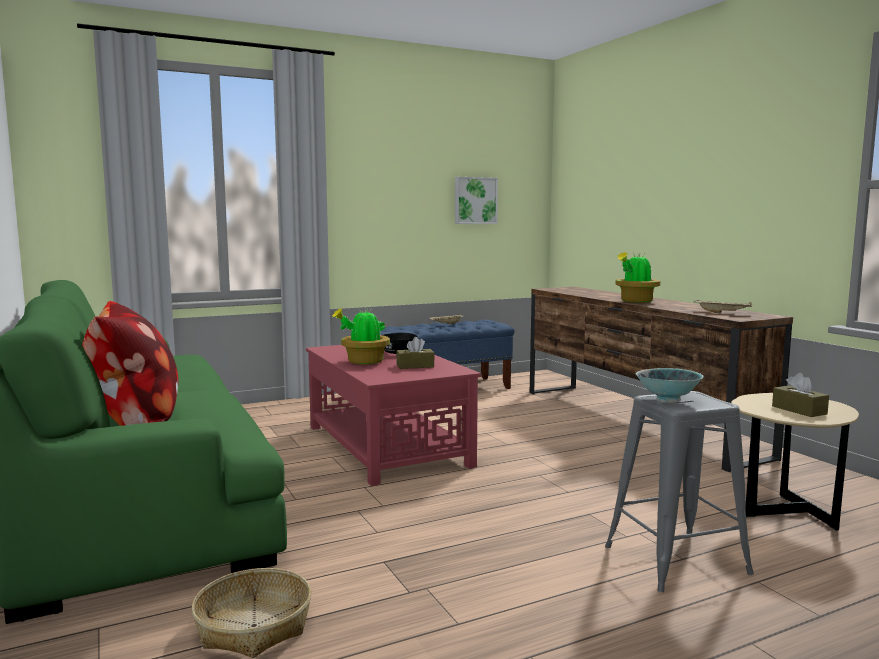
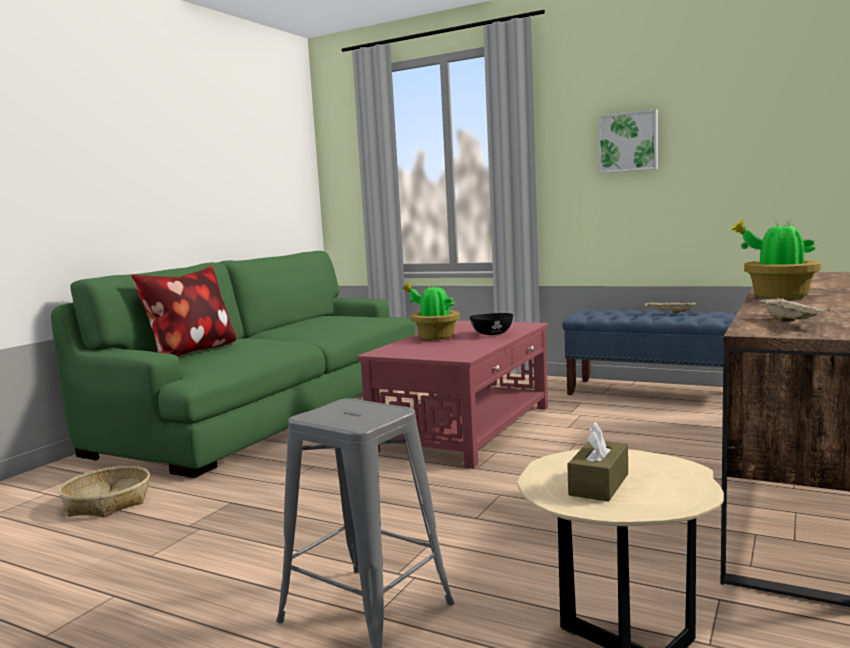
camera: 55 degrees right, 0 degrees up
(415, 366) = (451, 347): brown tissue box -> none
(475, 200) = (744, 152): picture -> picture (628, 142)
(668, 400) = (341, 408): bowl -> none

